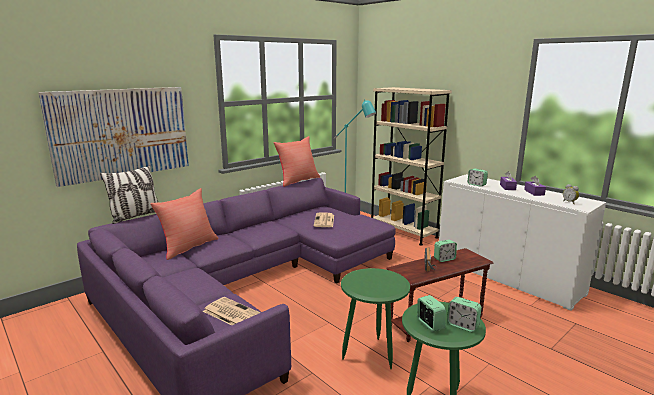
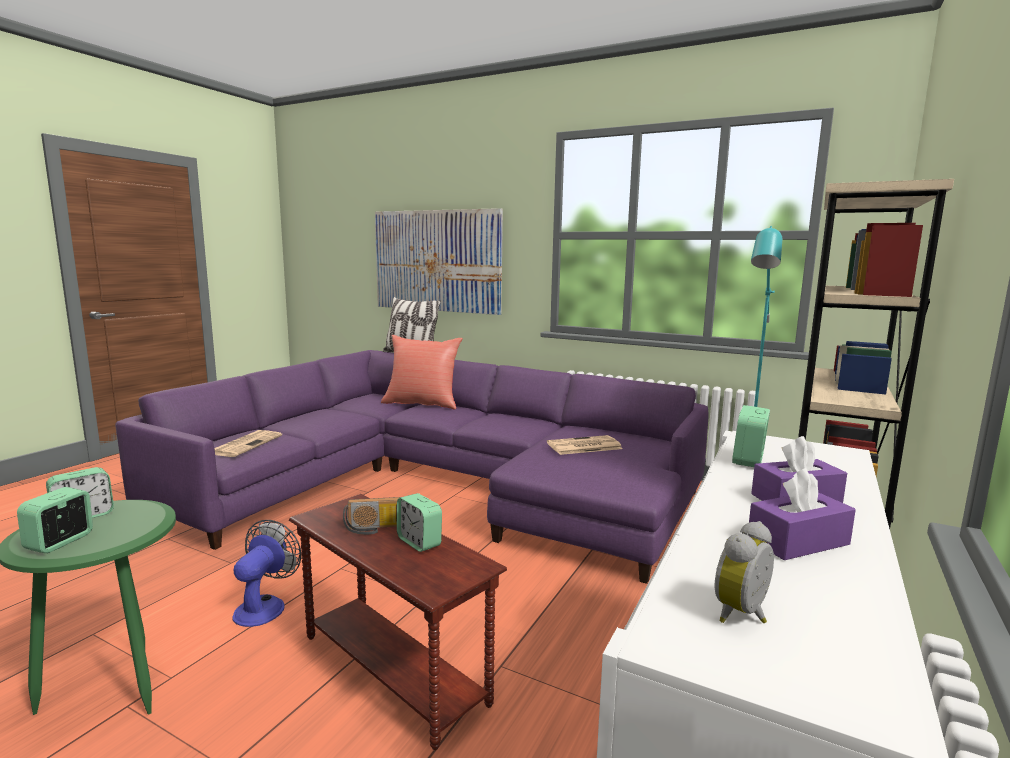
camera: 70 degrees right, 5 degrees down
(297, 180) = (647, 380): red pillow -> none
(372, 357) = (265, 606): green side table -> fan

